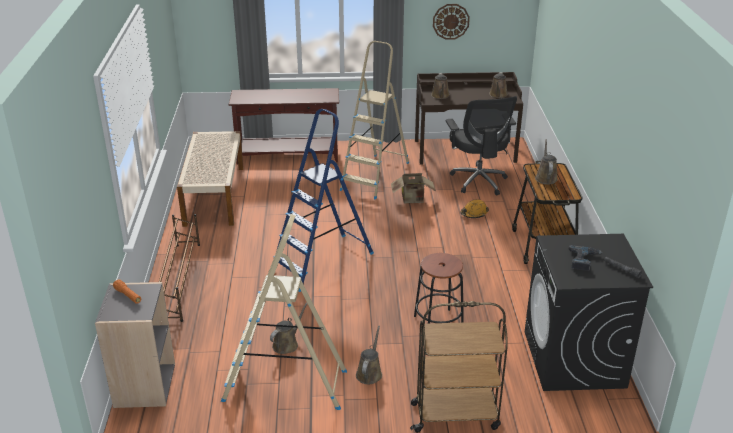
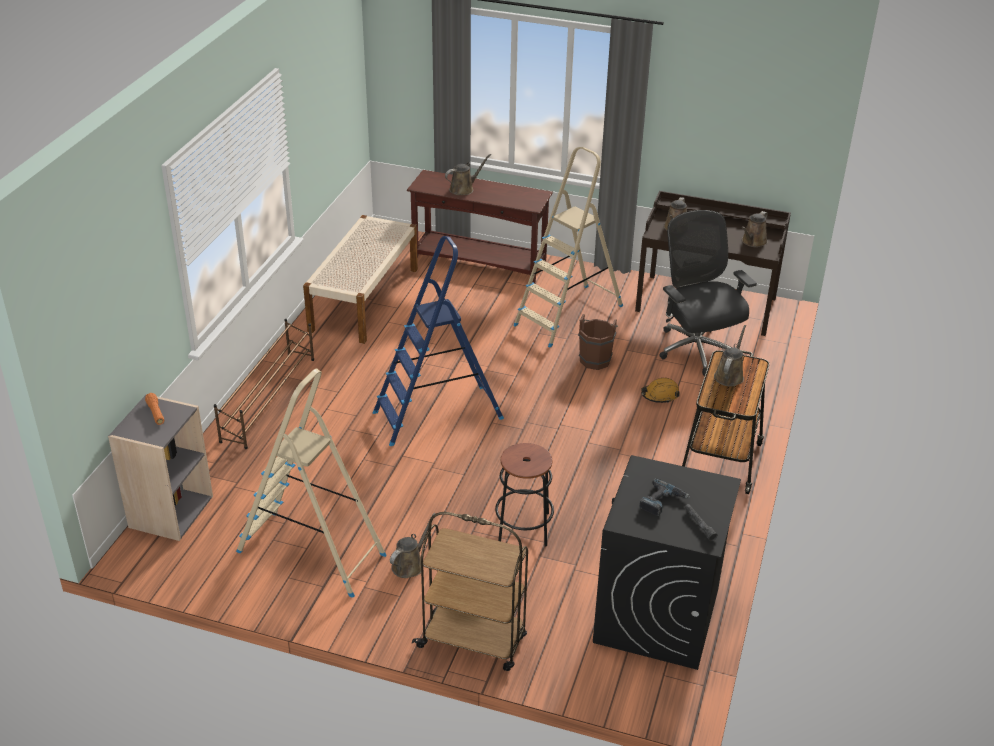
camera: 20 degrees right, 5 degrees up
(287, 344) = (340, 505): brown watering can -> brown watering can (463, 189)
(413, 200) = (596, 359): cardboard box -> brown bucket
(451, 21) = (710, 131): wall clock -> none
(478, 180) = (696, 351): office chair -> office chair turned 150 degrees clockwise

